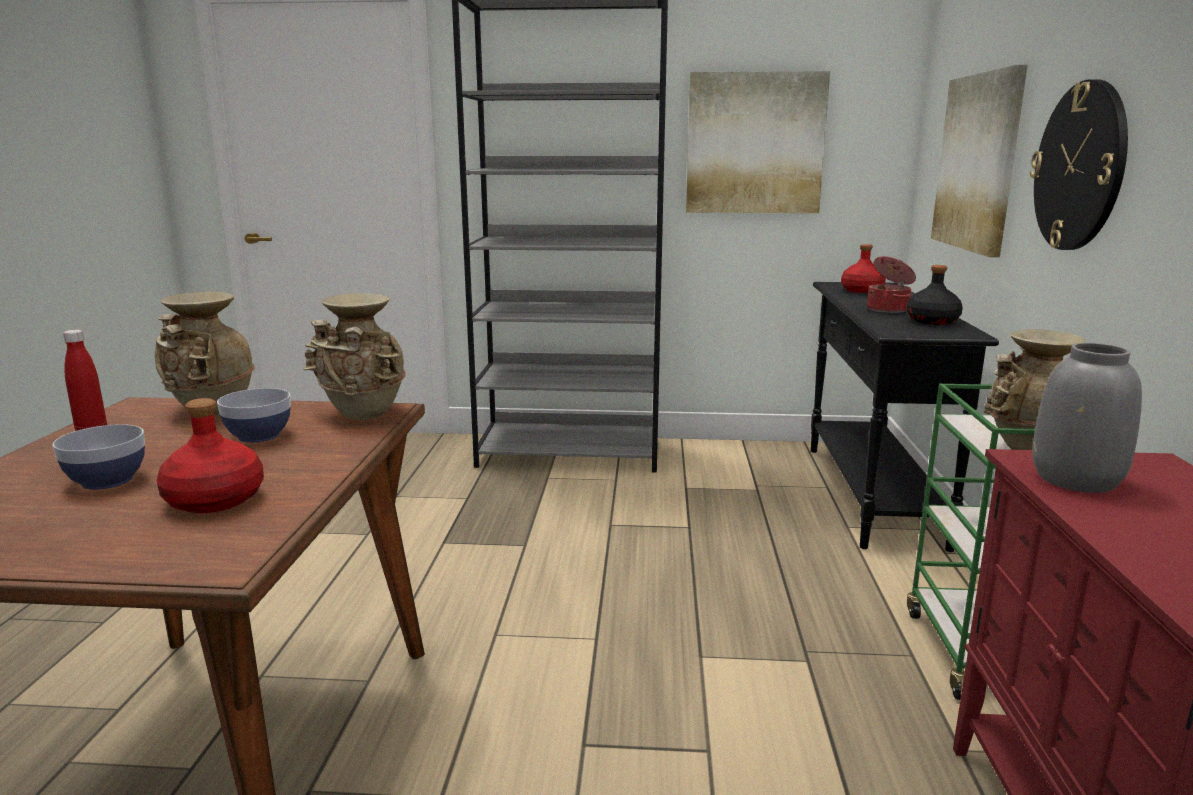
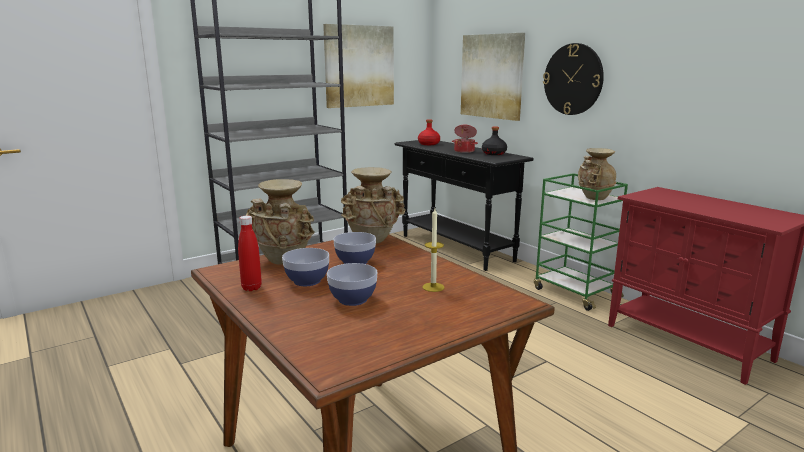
camera: 40 degrees left, 0 degrees up
(149, 442) = (307, 281): none -> bowl
(216, 499) = (433, 287): red bottle -> candle
(1077, 480) = (659, 199): grey vase -> none

